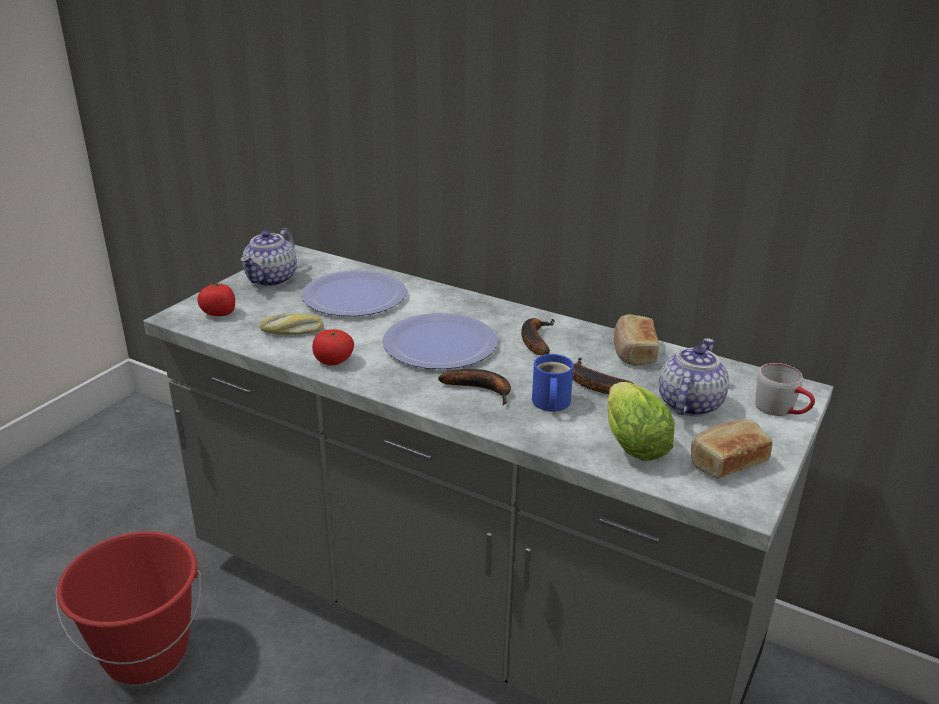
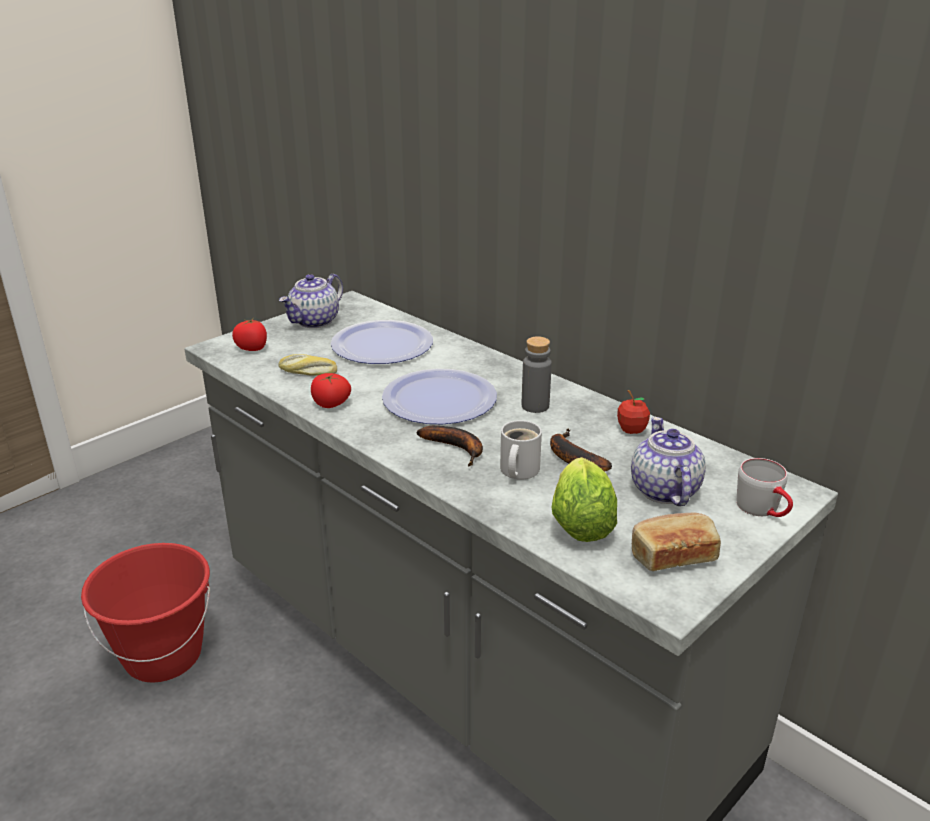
camera: 15 degrees right, 0 degrees up
(534, 340) = (535, 406): banana -> grey bottle
(549, 403) = (517, 470): blue mug -> white mug
(633, 352) = (631, 430): bread -> apple
(688, 403) = (663, 490): teapot -> teapot turned 45 degrees counterclockwise

